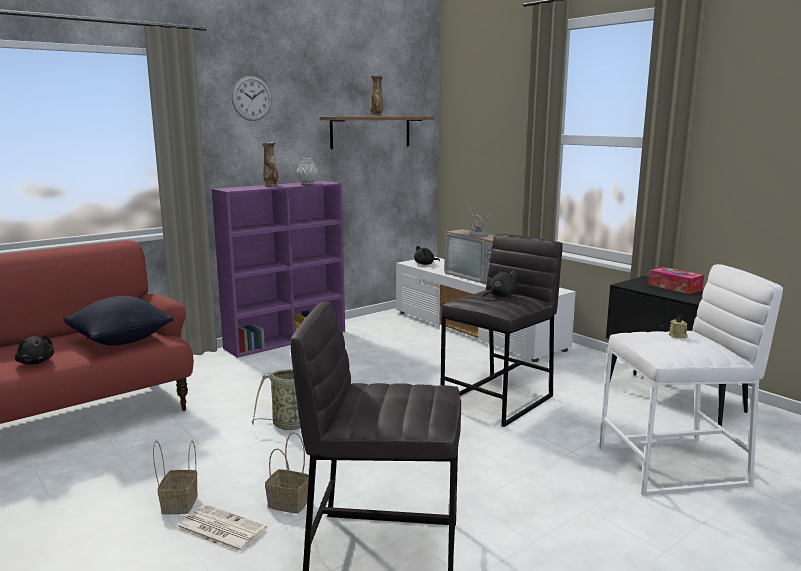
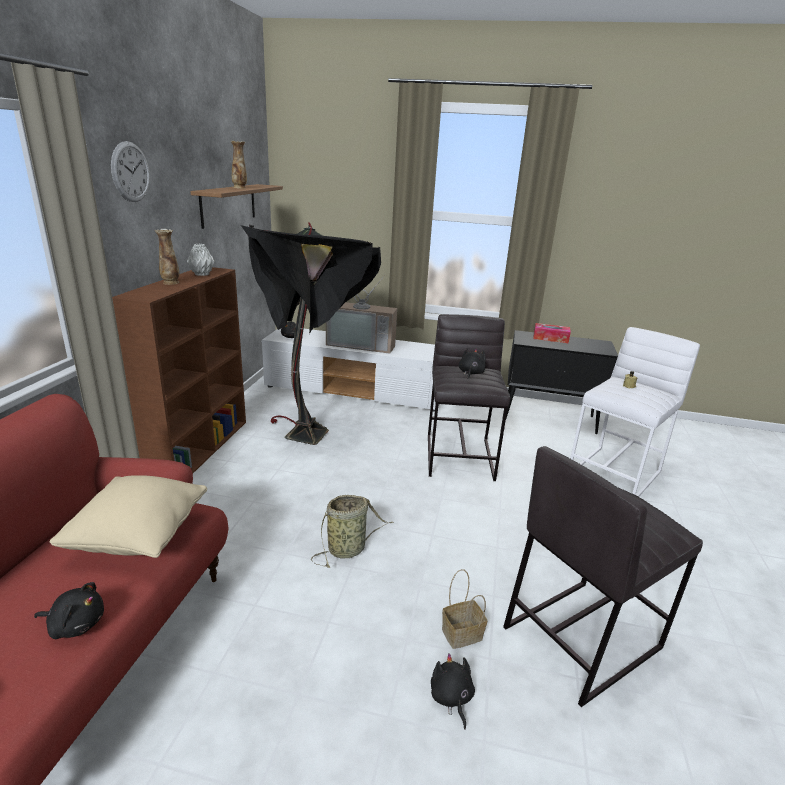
camera: 40 degrees left, 10 degrees up
(120, 340) = (139, 537): black pillow -> beige pillow
(179, 503) = (375, 694): basket -> none
(220, 529) = (451, 698): newspaper -> black plush toy
(287, 339) = (199, 448): purple bookcase -> brown bookcase
(390, 348) = (312, 430): none -> black floor lamp

